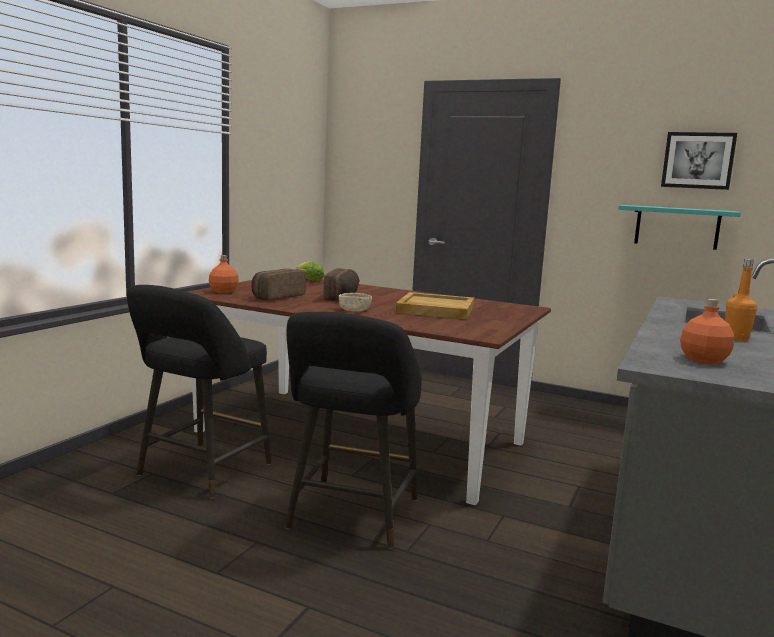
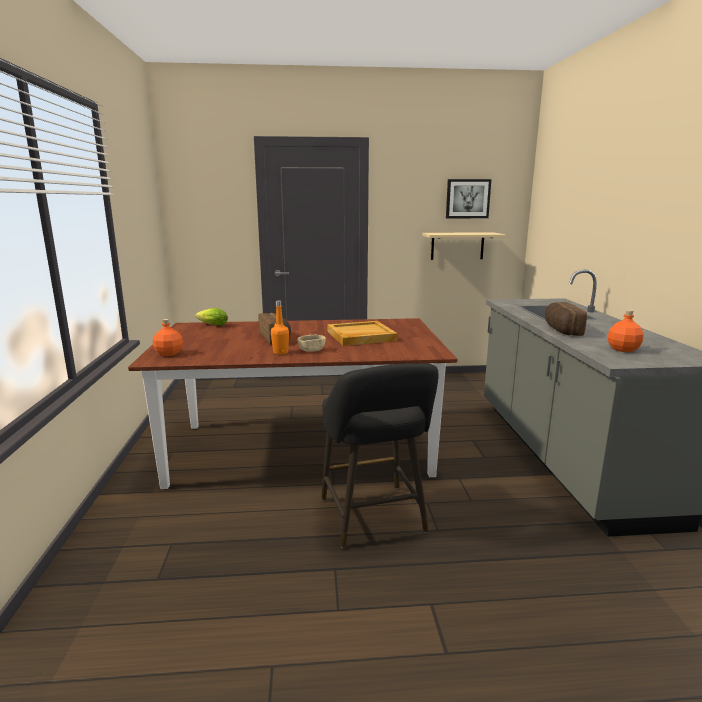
camera: 30 degrees left, 5 degrees up
(200, 472) = (214, 526): black stool -> none
(276, 297) = (226, 349): bread -> bread (560, 330)
(677, 227) = (457, 246): turquoise shelf -> beige shelf
(736, 338) = (594, 327): orange bottle -> orange bottle (280, 352)

